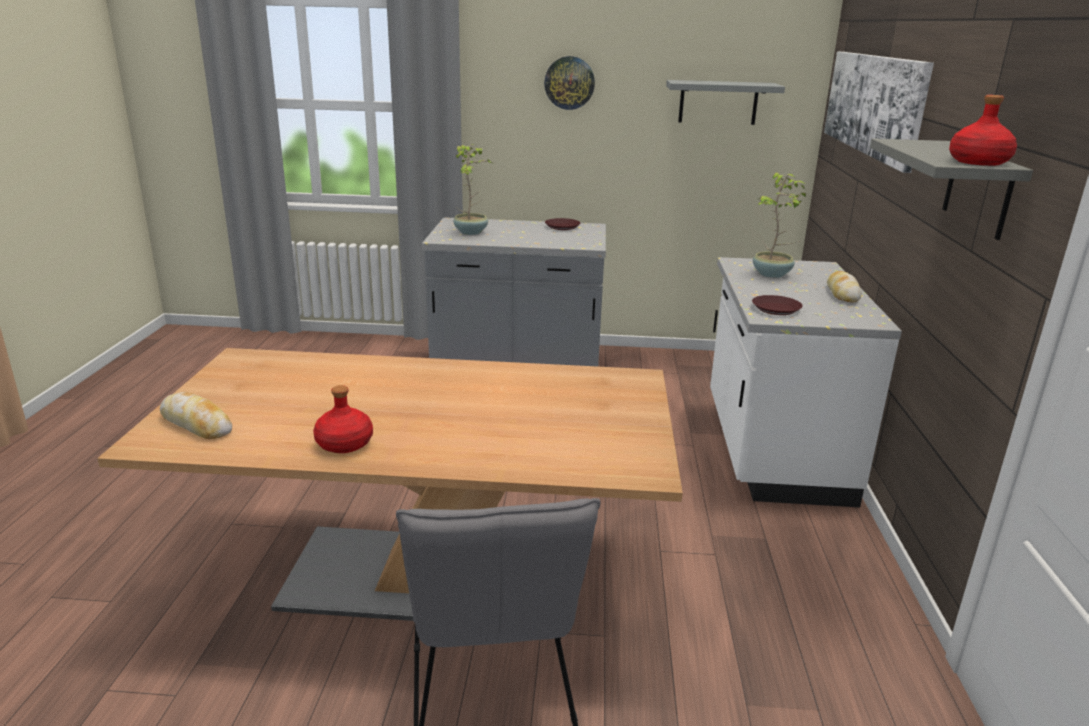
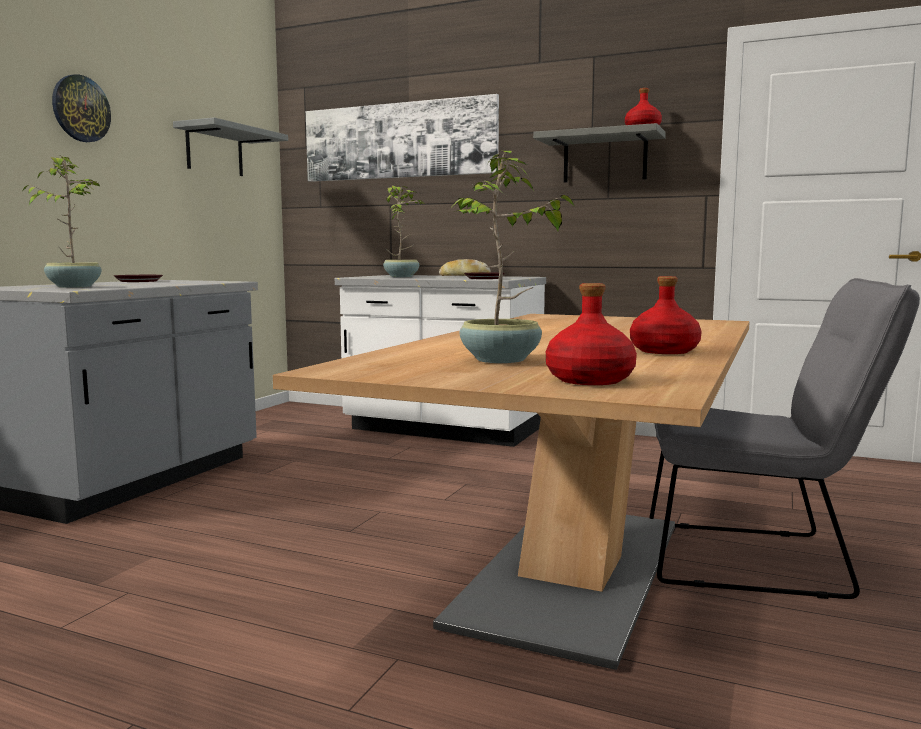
camera: 70 degrees left, 15 degrees down
(197, 424) = (589, 380): bread -> red bottle
(282, 392) = (501, 360): none -> potted plant

